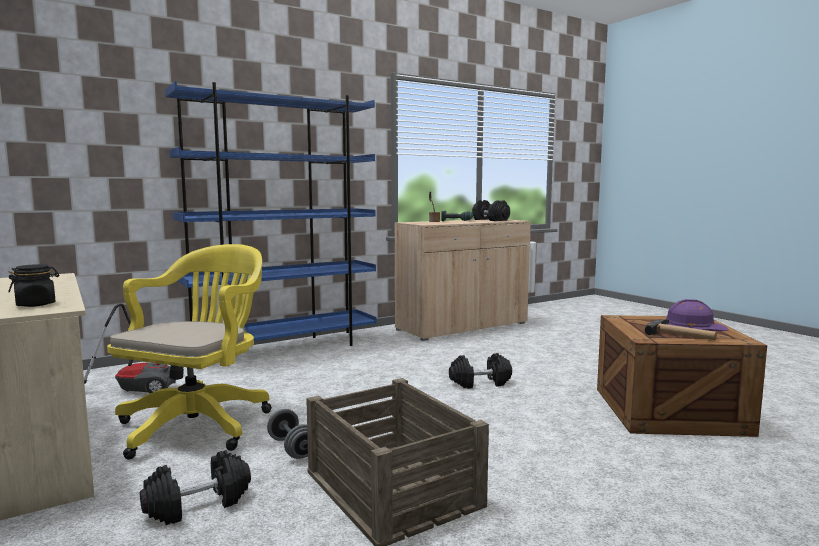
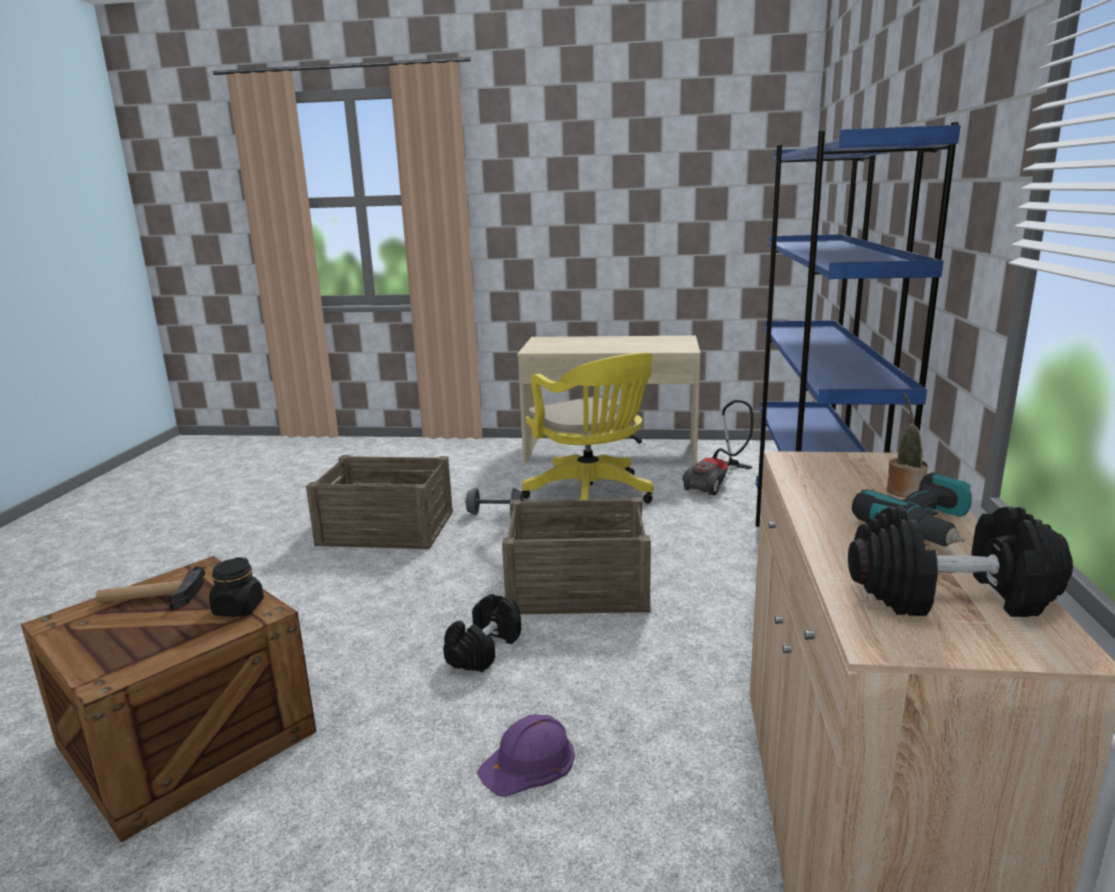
camera: 130 degrees right, 10 degrees up
(36, 304) = (553, 348): black jar -> black jar (238, 608)
(198, 504) = (469, 482): black dumbbell -> none
(381, 384) = (578, 586): none -> crate
(693, 325) = (125, 640): purple hard hat -> purple hard hat (529, 762)

